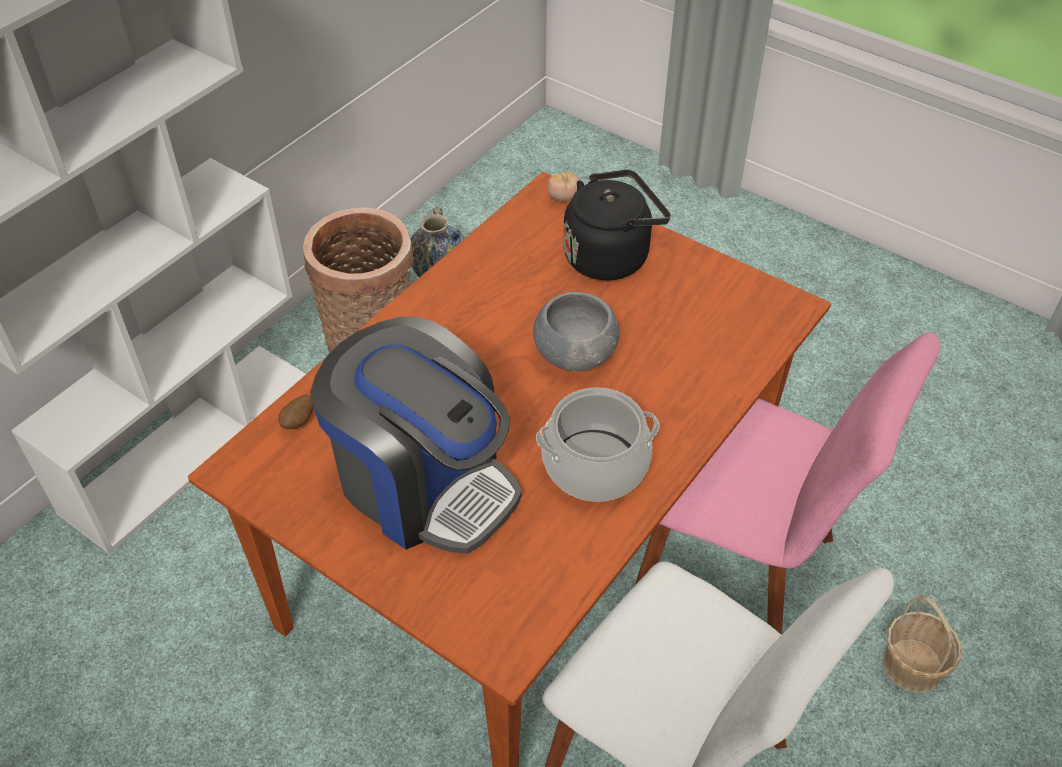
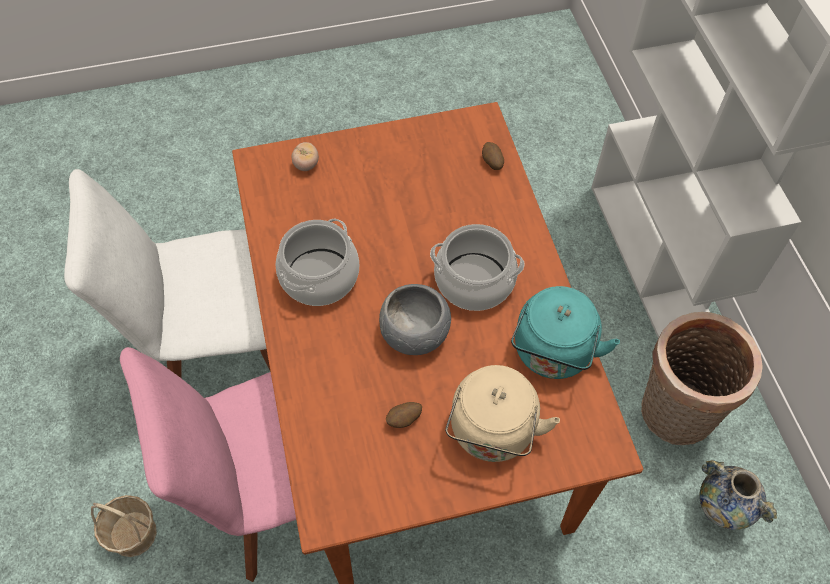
camera: 130 degrees right, 10 degrees up
(424, 483) = (390, 191): coffee machine -> none
(473, 347) = (474, 281): none -> cooking pot
(497, 259) = (552, 354): none -> turquoise kettle
(563, 198) = (592, 456): tomato -> tomato (306, 165)
(610, 255) = (492, 434): black kettle -> beige kettle
(662, 311) = (404, 419): none -> potato

